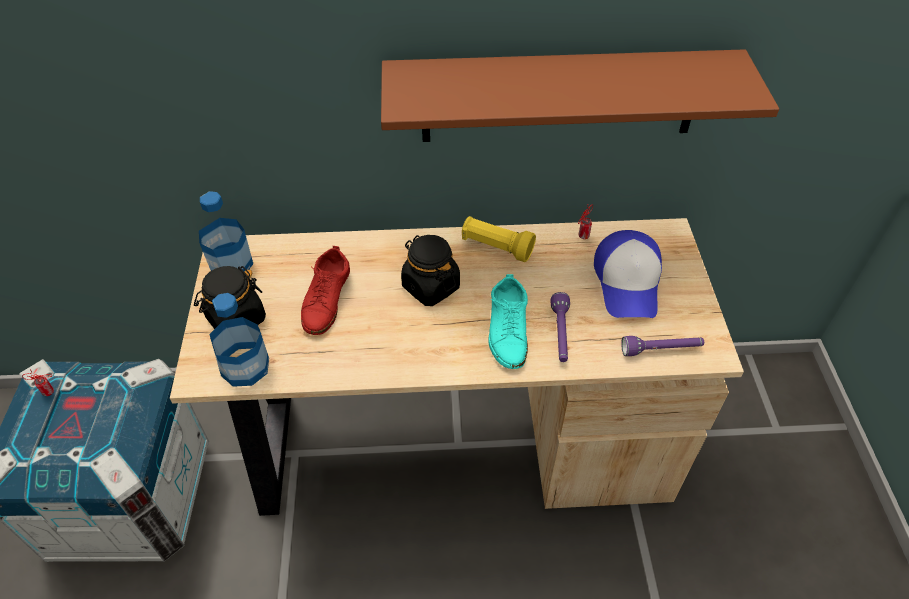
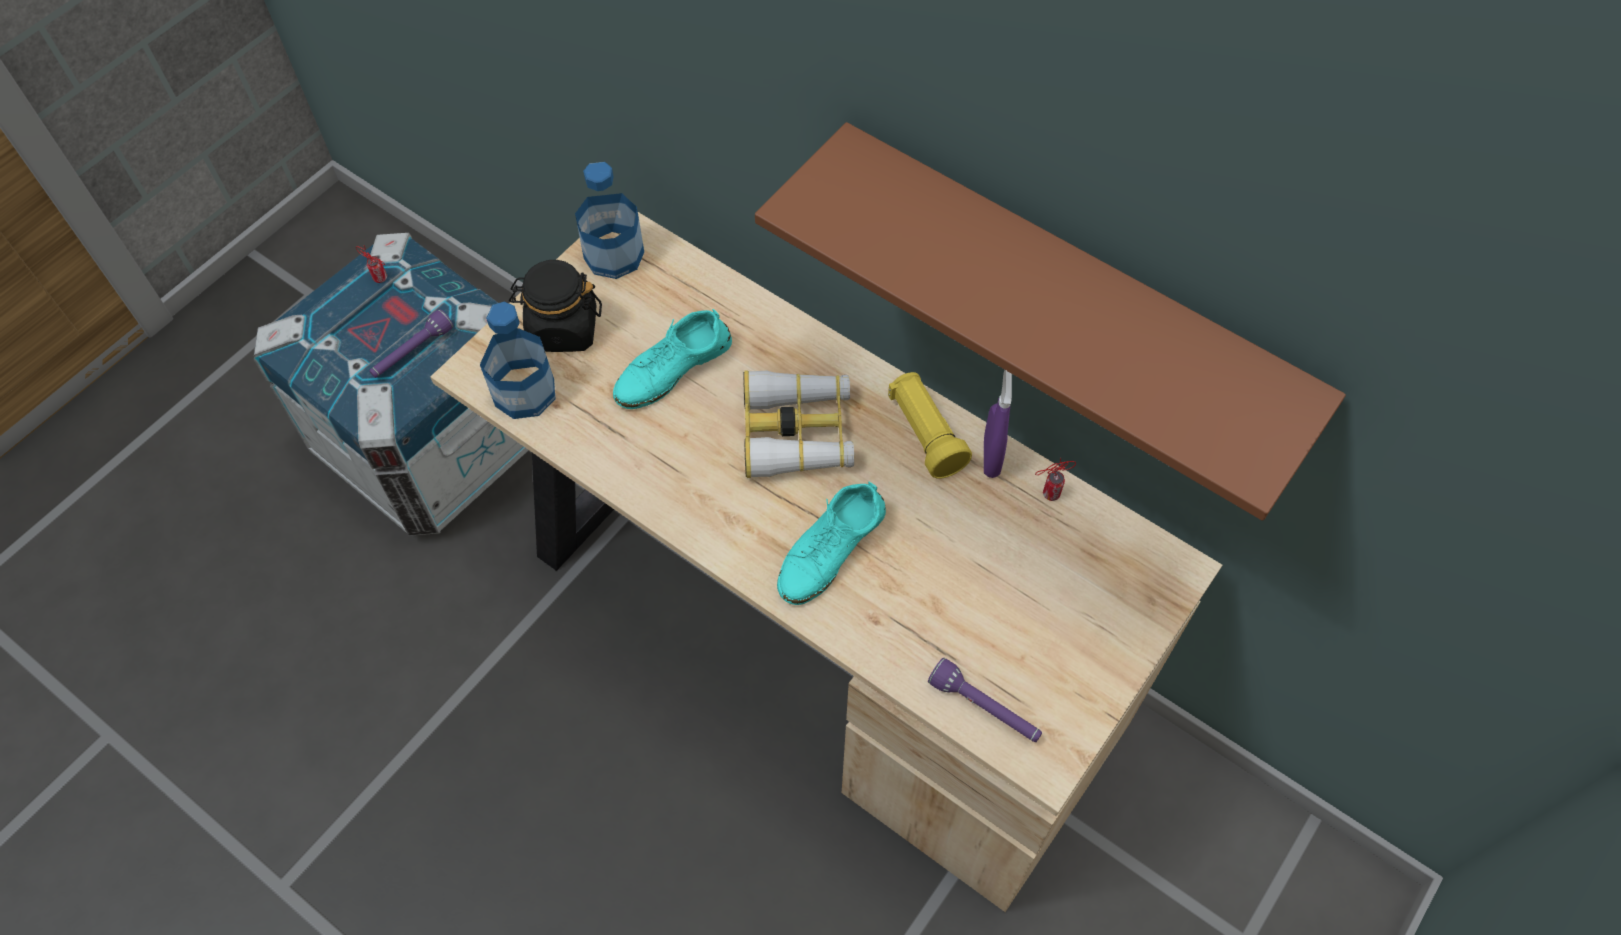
camera: 40 degrees right, 10 degrees up
(326, 299) = (672, 369): red shoe -> turquoise shoe
(430, 287) = (798, 432): black jar -> binoculars
(539, 238) = (991, 457): none -> purple spray bottle
(560, 334) = (886, 599): purple flashlight -> purple flashlight (412, 352)
(628, 282) = (1039, 595): cap -> none

